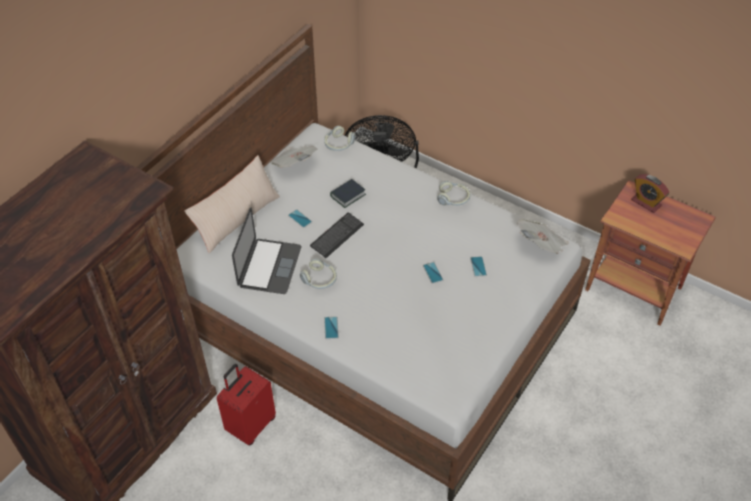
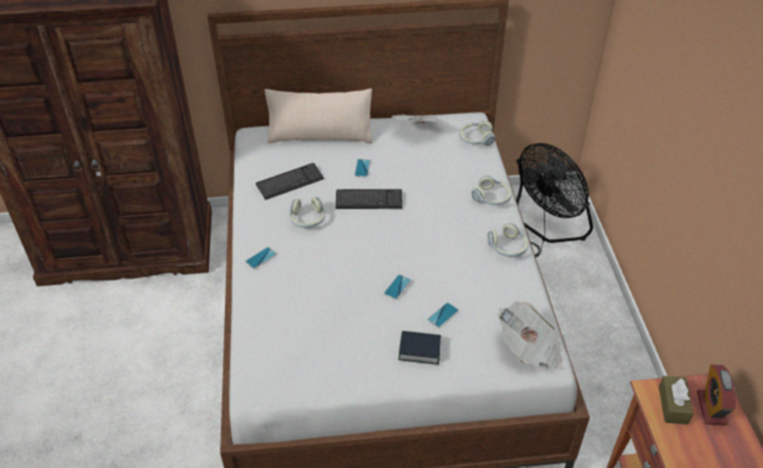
camera: 50 degrees right, 5 degrees down
(250, 425) = (196, 312): red suitcase -> none
(269, 266) = (290, 182): laptop -> keyboard
(348, 195) = (423, 179): book -> book (419, 350)
(402, 175) = (492, 198): none -> headphones
(631, 216) = (673, 405): none -> brown tissue box

